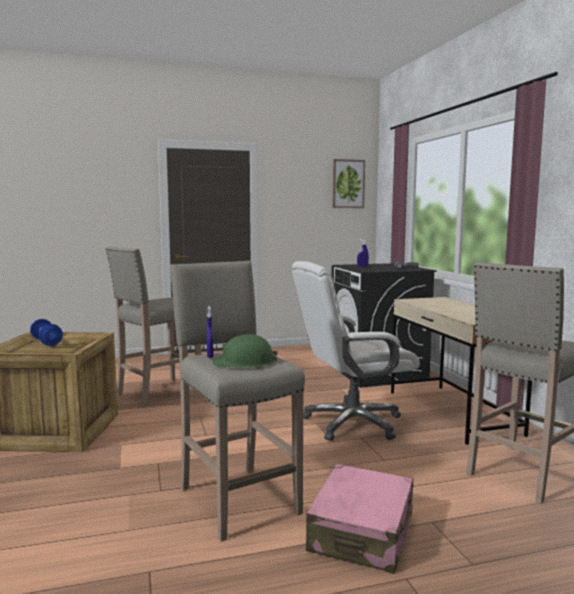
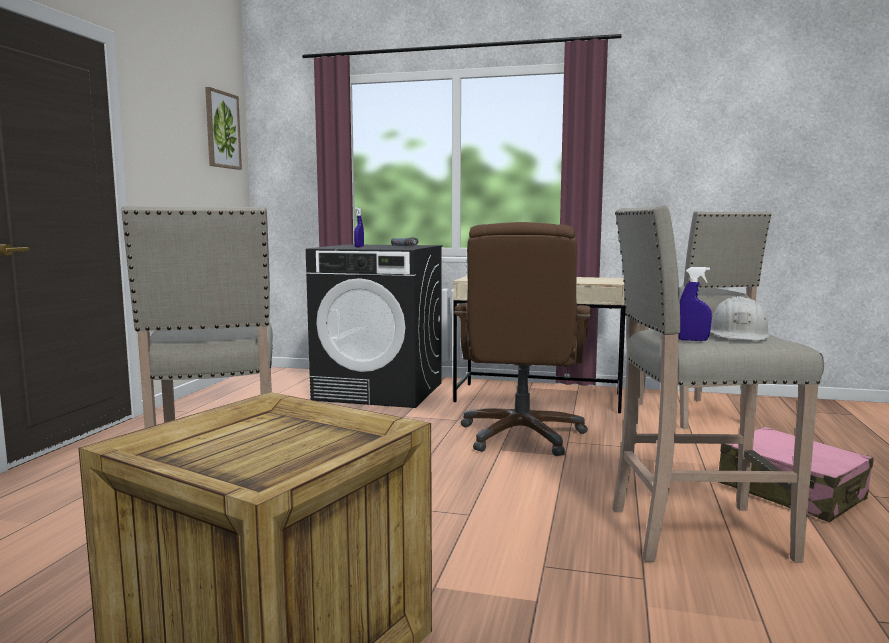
camera: 60 degrees left, 0 degrees up
(46, 342) = (226, 443): blue dumbbell -> none
(245, 362) = (738, 335): green hard hat -> white hard hat
(352, 423) = (522, 436): white office chair -> brown office chair

